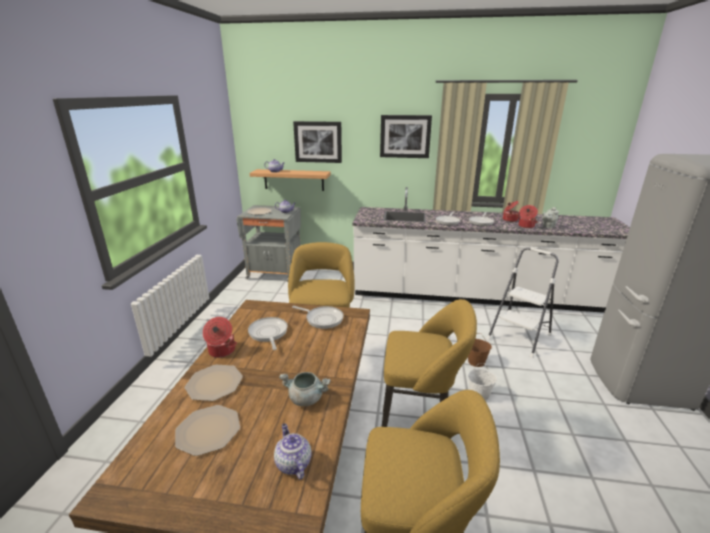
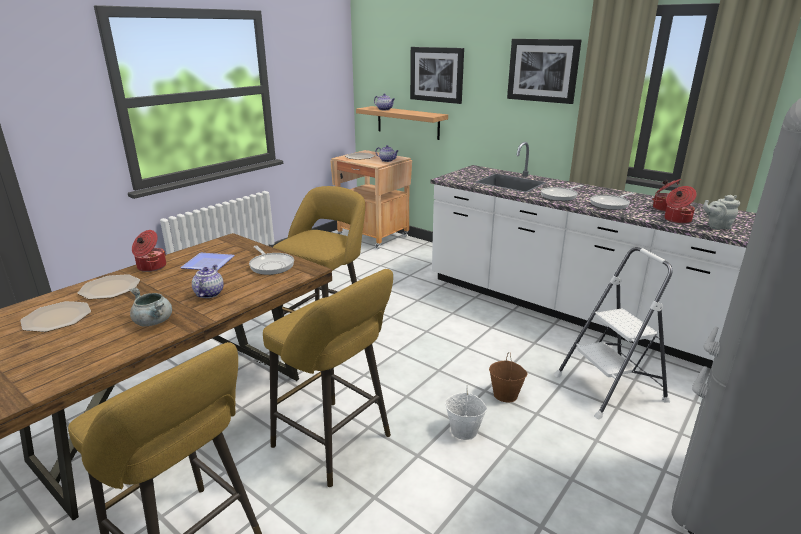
camera: 30 degrees right, 0 degrees up
(268, 333) = (206, 264): frying pan -> plate
(275, 273) = (373, 237): grey cart -> brown cart
(293, 463) = (71, 362): teapot -> teapot (209, 293)

